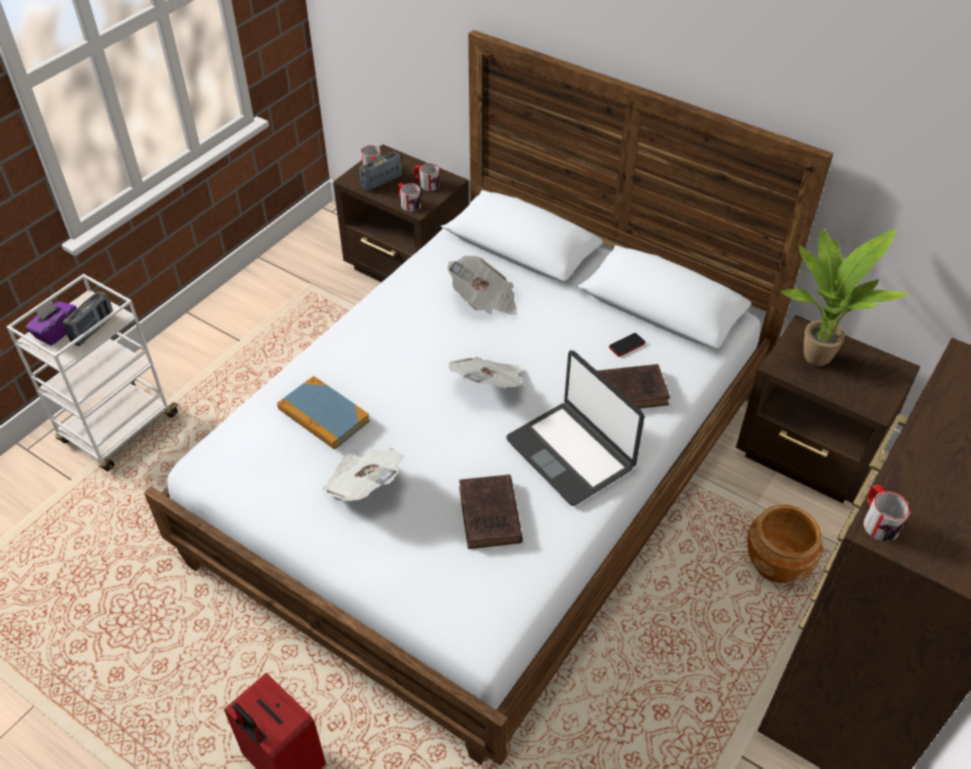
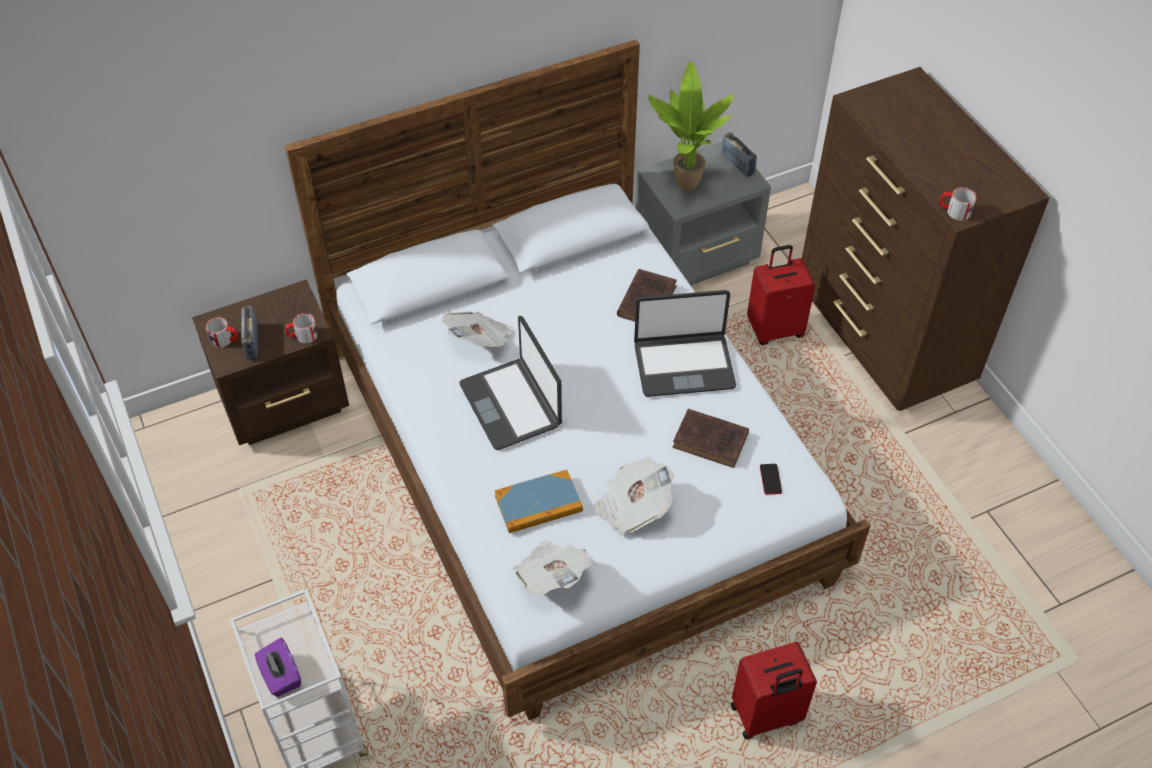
camera: 60 degrees left, 5 degrees up
(93, 329) = (302, 643): radio -> radio (737, 164)
(426, 183) = (285, 310): mug -> none
(426, 351) = (511, 404): none -> laptop
(490, 386) = (581, 381): newspaper -> newspaper (552, 576)
(627, 345) = (598, 278): phone -> phone (770, 479)
(777, 564) = (775, 329): brown planter -> red suitcase
(808, 457) = (698, 257): brown nightstand -> grey nightstand

